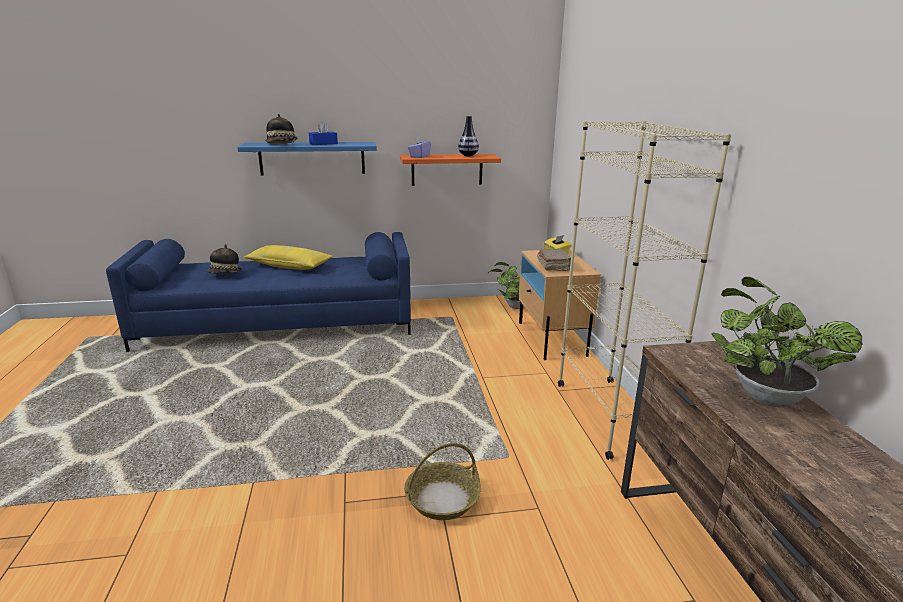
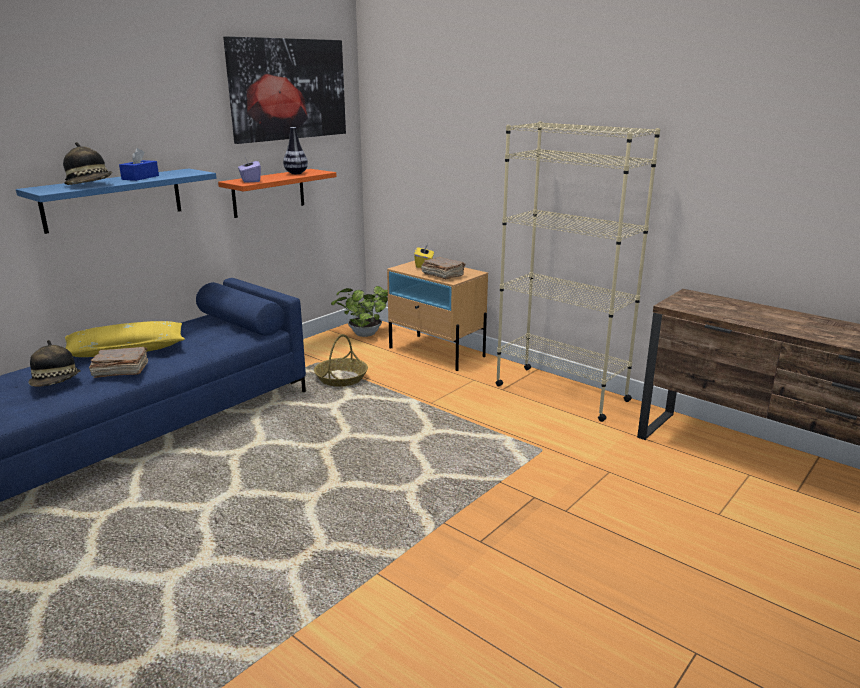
camera: 40 degrees left, 0 degrees up
(262, 277) = (120, 371): none -> brown book
(443, 499) = (544, 499): basket -> basket (341, 378)
(477, 84) = (288, 89): none -> picture
(763, 395) = (756, 312): potted plant -> none

